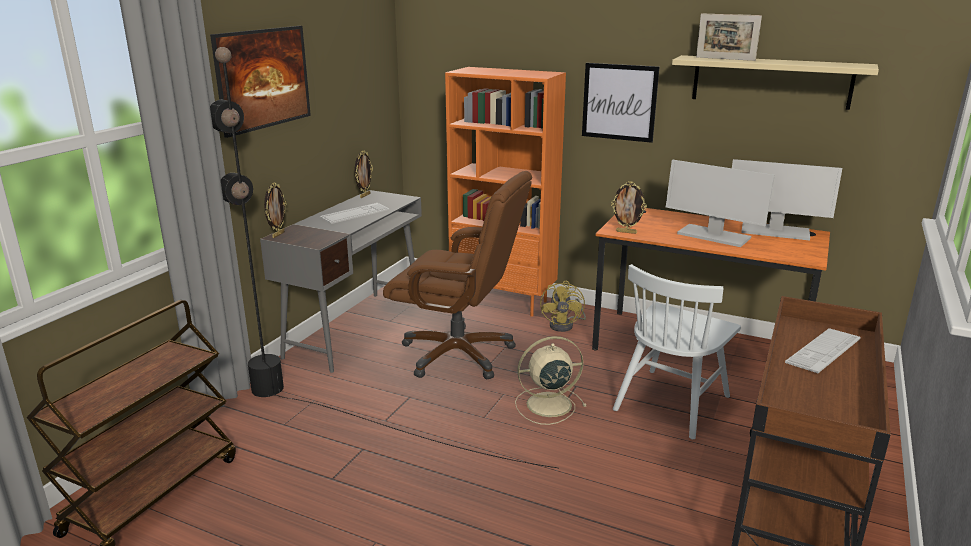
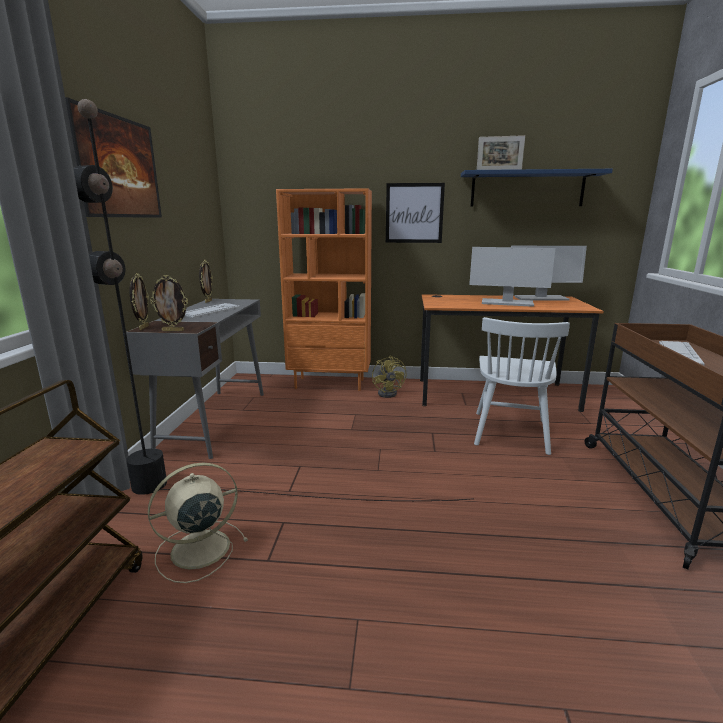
camera: 20 degrees left, 5 degrees down
(459, 354) = (321, 425): brown office chair -> none
(547, 405) = (421, 450): beige fan -> beige fan (197, 550)
(626, 232) = (445, 305): picture frame -> picture frame (173, 330)
(771, 82) = (527, 189): beige shelf -> blue shelf

